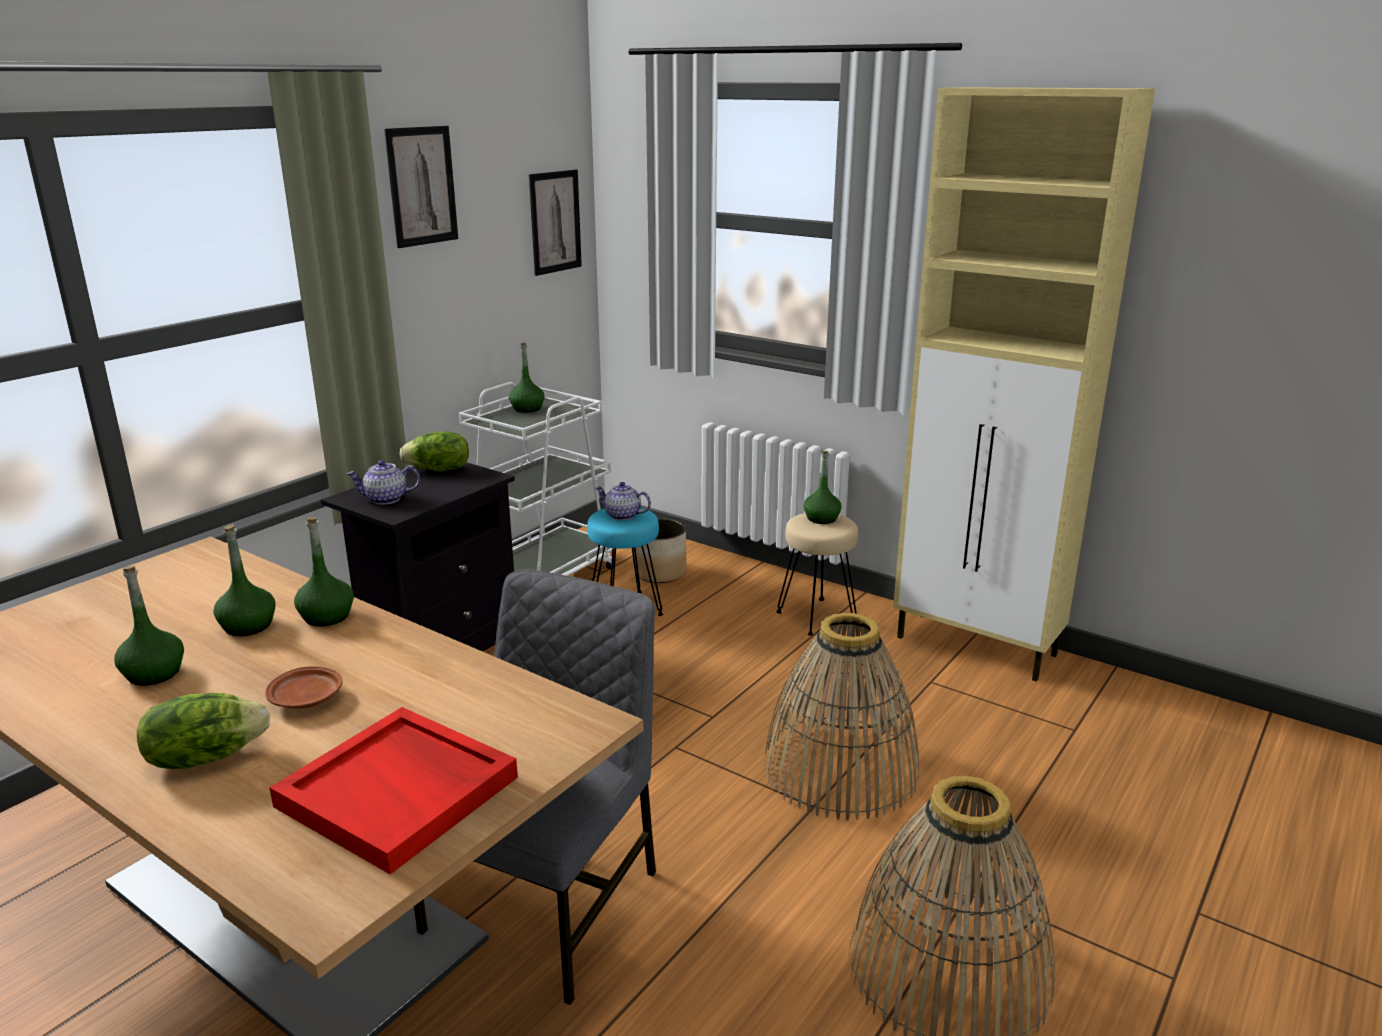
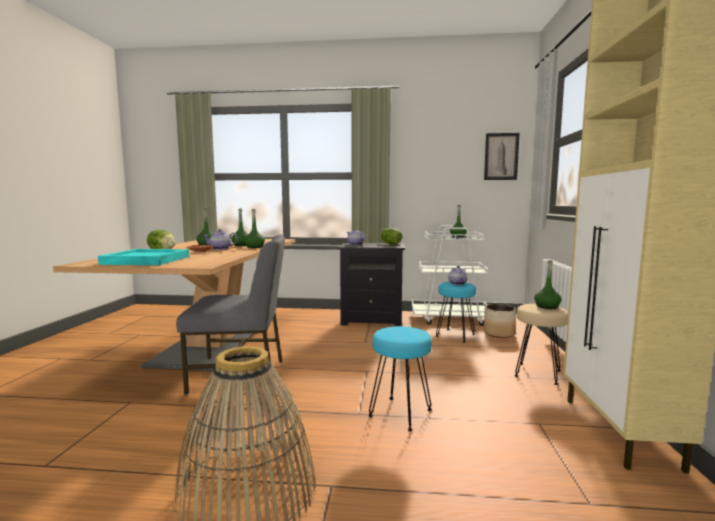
camera: 60 degrees right, 15 degrees down
(286, 665) = (220, 248): none -> teapot
(400, 791) = (147, 260): red tray -> turquoise tray
(422, 186) = (422, 135): picture -> none
(840, 769) = (401, 414): basket -> turquoise stool

